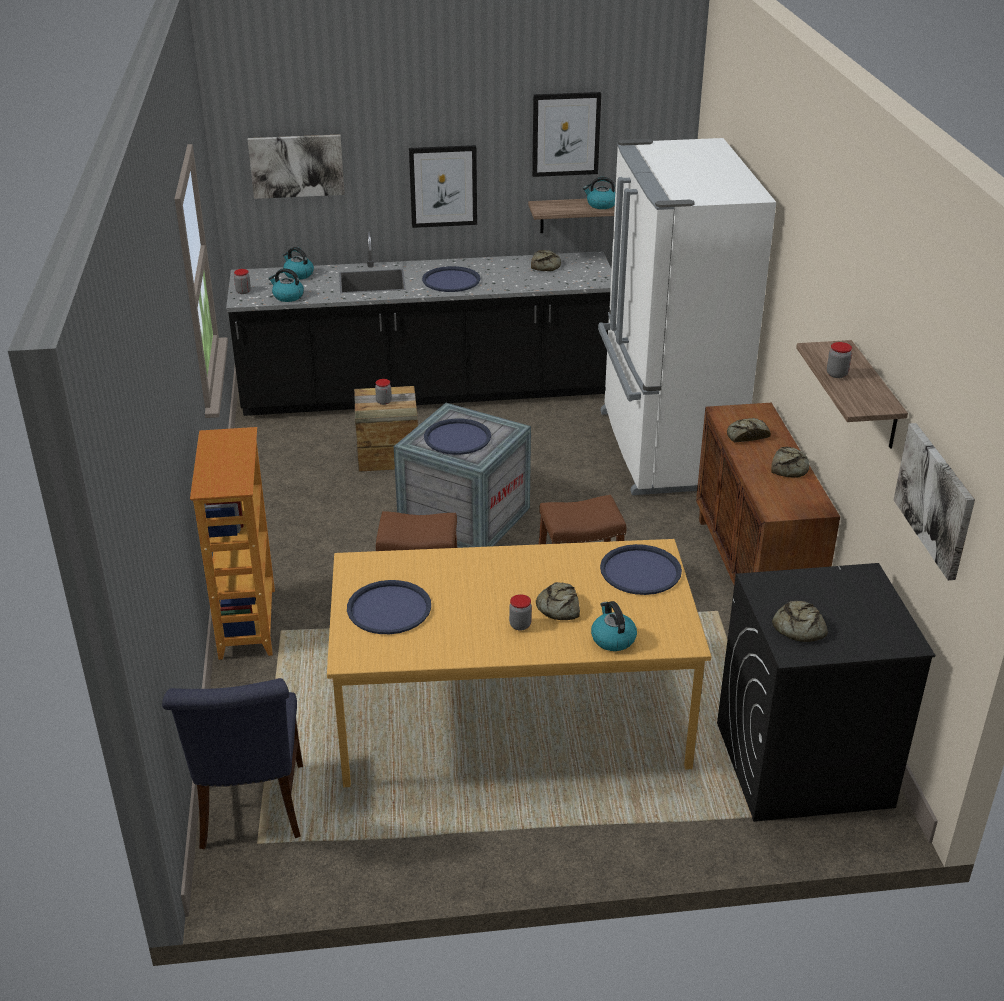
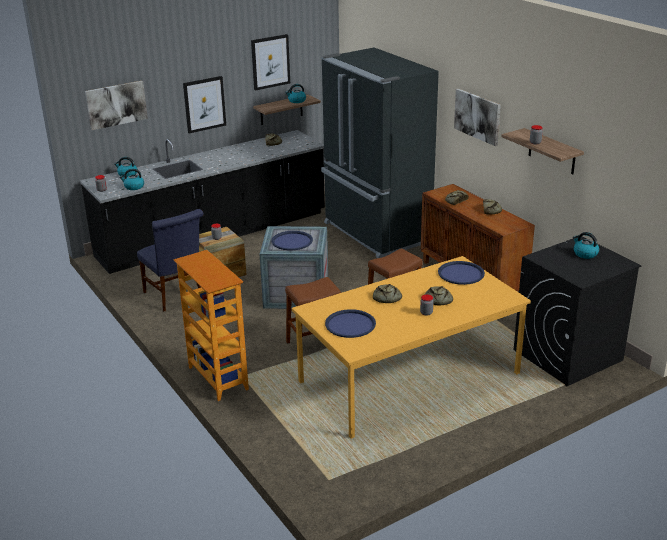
camera: 25 degrees left, 5 degrees down
(251, 812) = (310, 467): blue chair -> blue chair (176, 296)
(451, 280) = (225, 160): blue tray -> none
(612, 639) = (477, 306): kettle -> kettle (585, 254)
(664, 449) = (375, 233): white fridge -> black fridge
(798, 628) = (573, 270): bread -> bread (386, 298)
(935, 499) = (617, 188): picture -> picture (477, 116)

